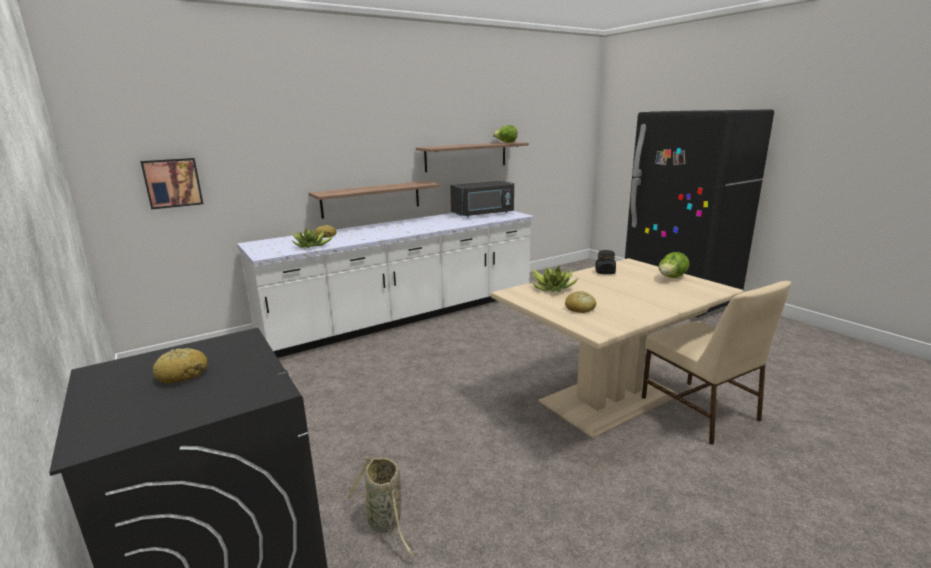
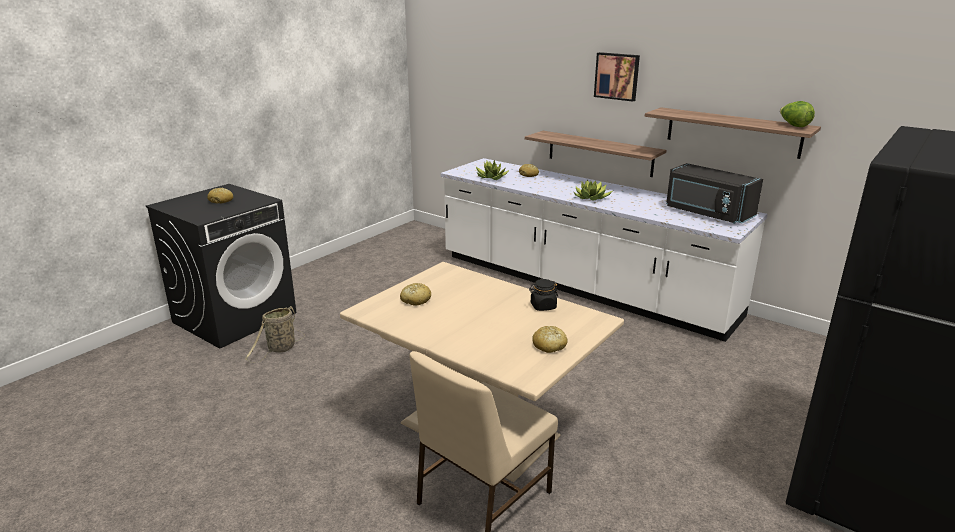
camera: 70 degrees right, 5 degrees up
(172, 183) = (455, 98): picture -> picture (617, 76)
(553, 288) = (469, 284): potted plant -> potted plant (591, 198)
(671, 278) = (549, 346): lettuce -> bread

